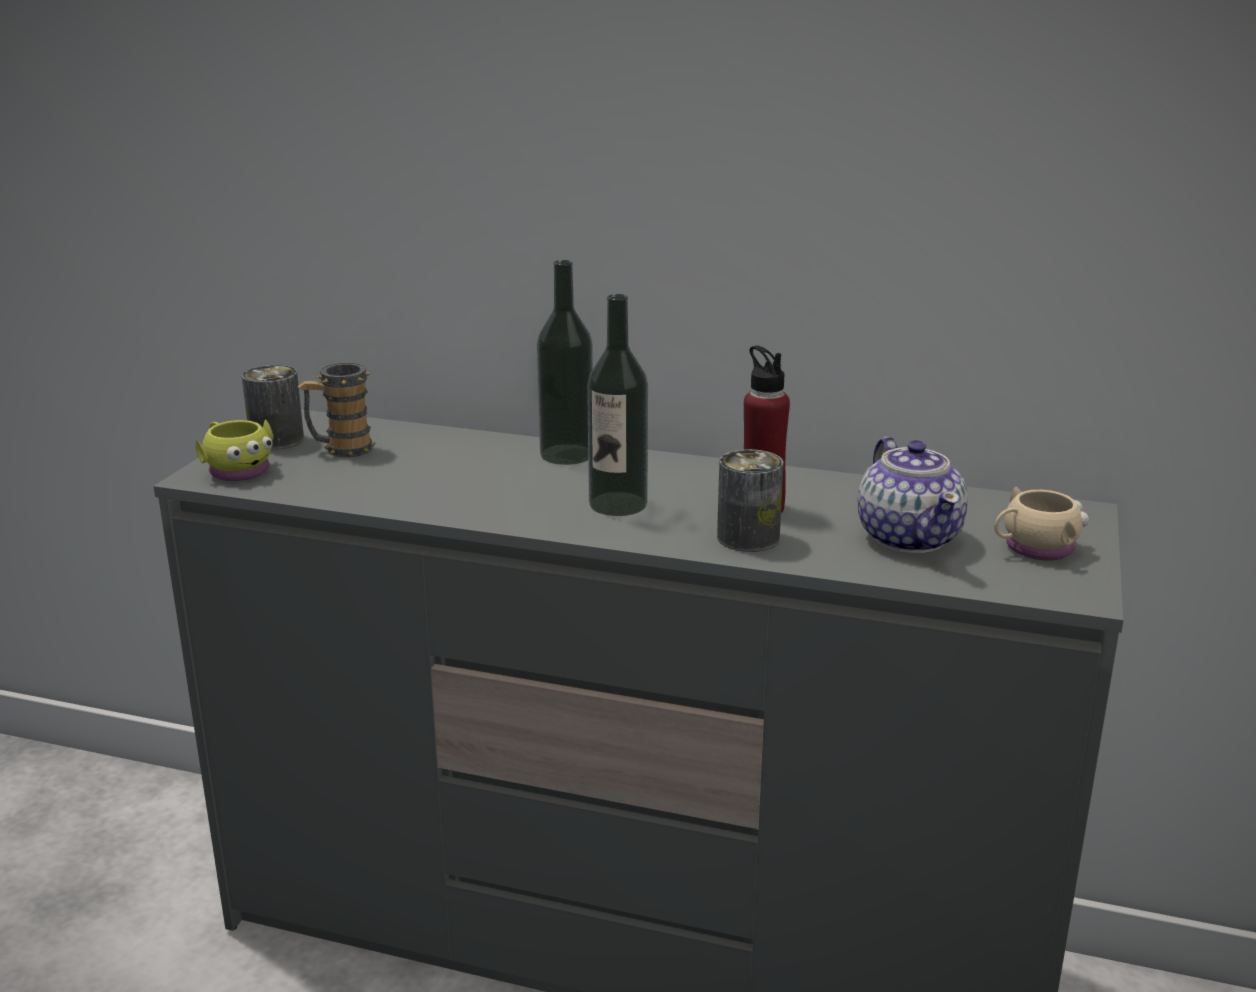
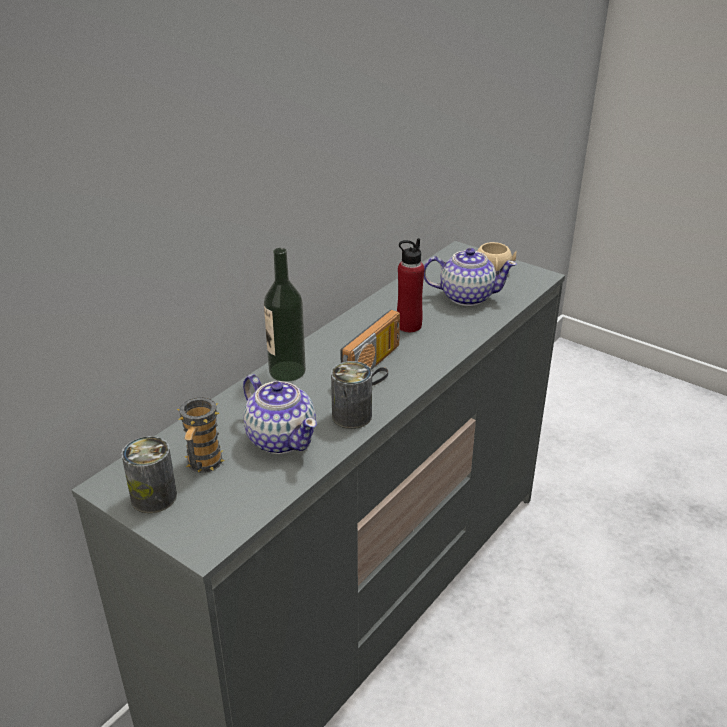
camera: 70 degrees left, 10 degrees up
(236, 469) = (204, 524): yellow mug -> none
(413, 477) = (281, 438): none -> teapot
(618, 504) = (377, 368): bottle -> radio
(748, 538) = (444, 338): can -> can (352, 416)

